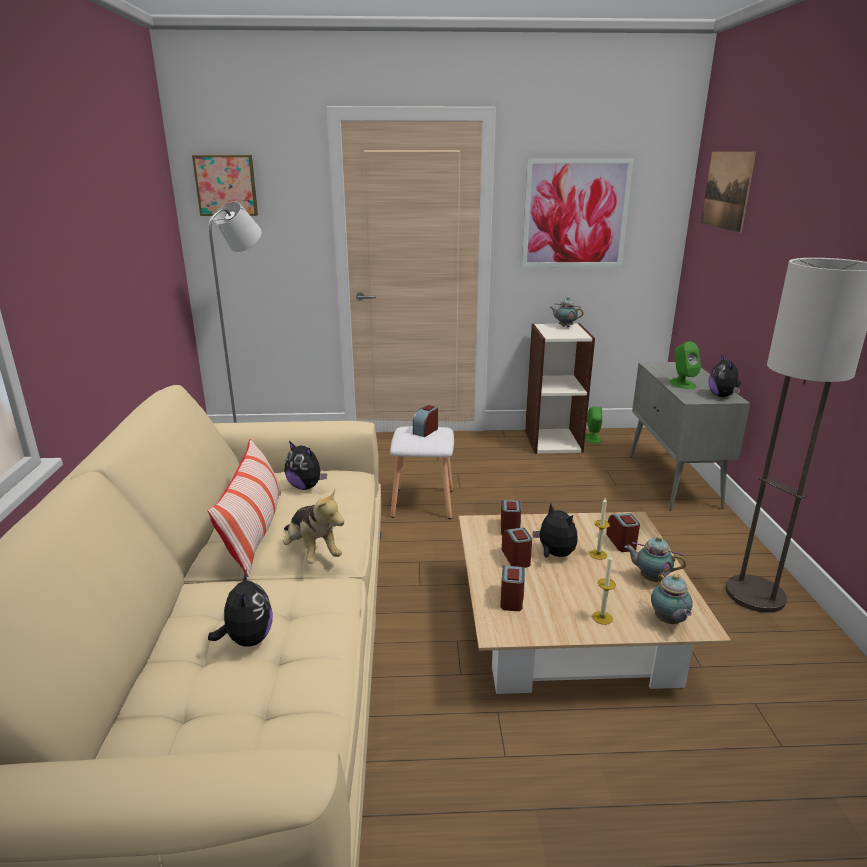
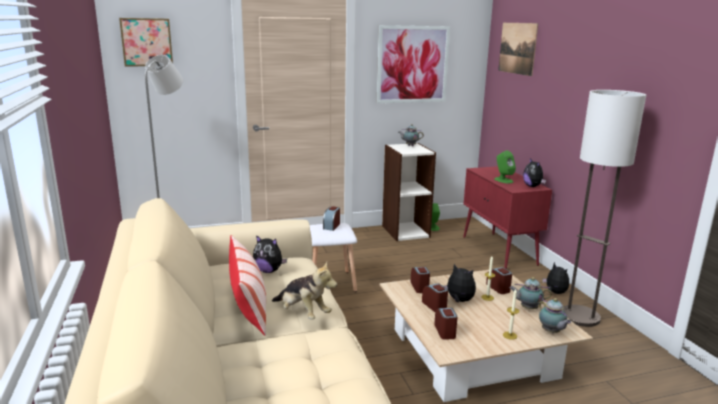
camera: 15 degrees left, 5 degrees down
(247, 639) = (293, 375): plush toy -> plush toy (554, 293)
(673, 481) = (499, 251): grey cabinet -> red cabinet

